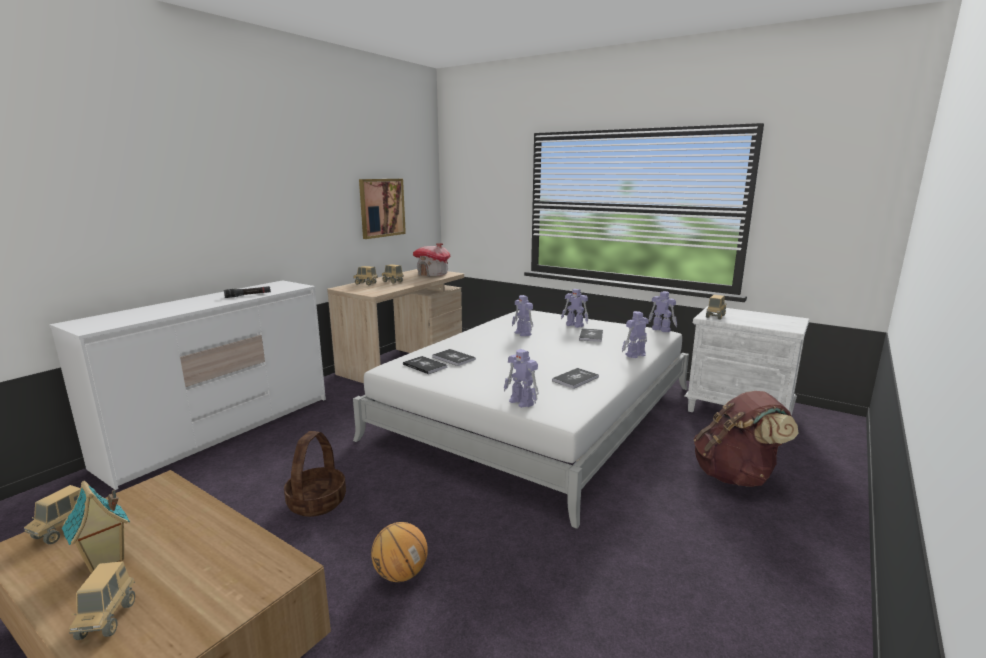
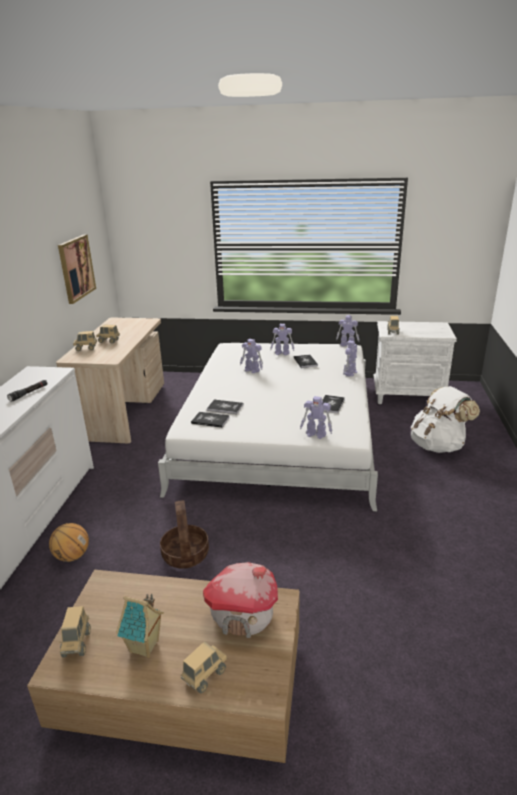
camera: 25 degrees left, 10 degrees up
(107, 620) = (205, 676): toy truck -> toy truck turned 105 degrees counterclockwise
(400, 574) = (297, 580): basketball -> basketball (72, 556)
(433, 274) = (133, 324): toy house -> toy house (243, 616)
(736, 476) = (438, 445): brown backpack -> white backpack

